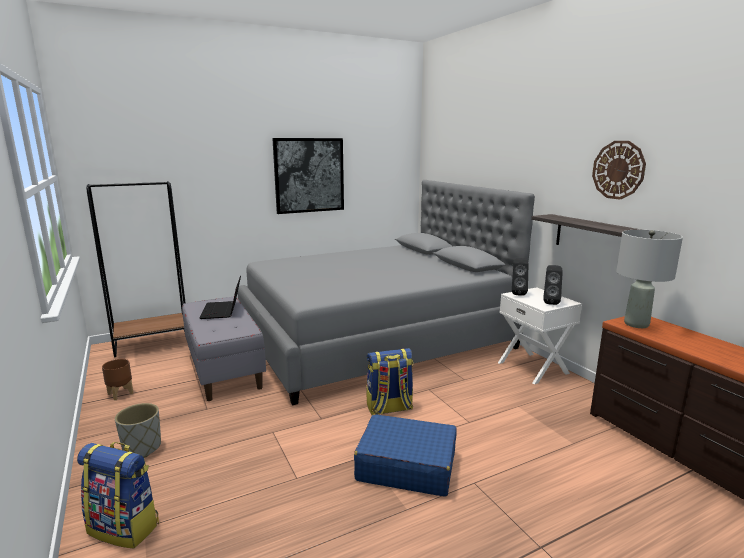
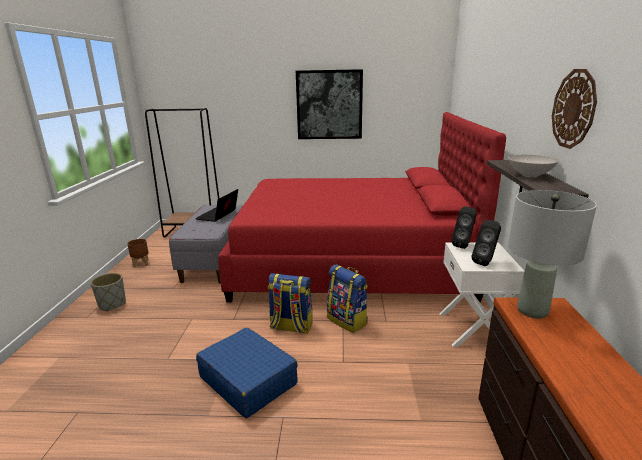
camera: 30 degrees right, 5 degrees up
(125, 527) = (51, 353): backpack -> backpack (347, 321)
(374, 338) = (349, 262): grey bed -> red bed
(587, 223) = (529, 175): none -> white bowl

